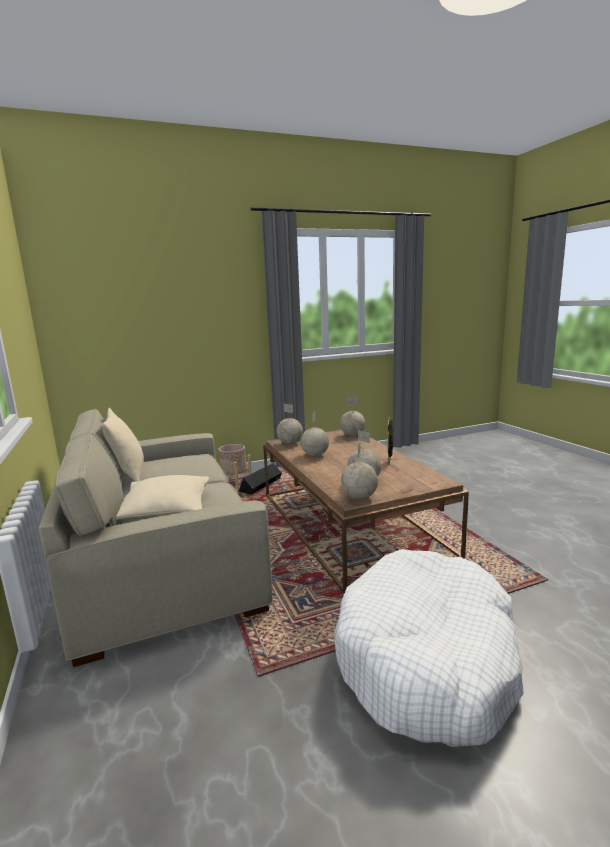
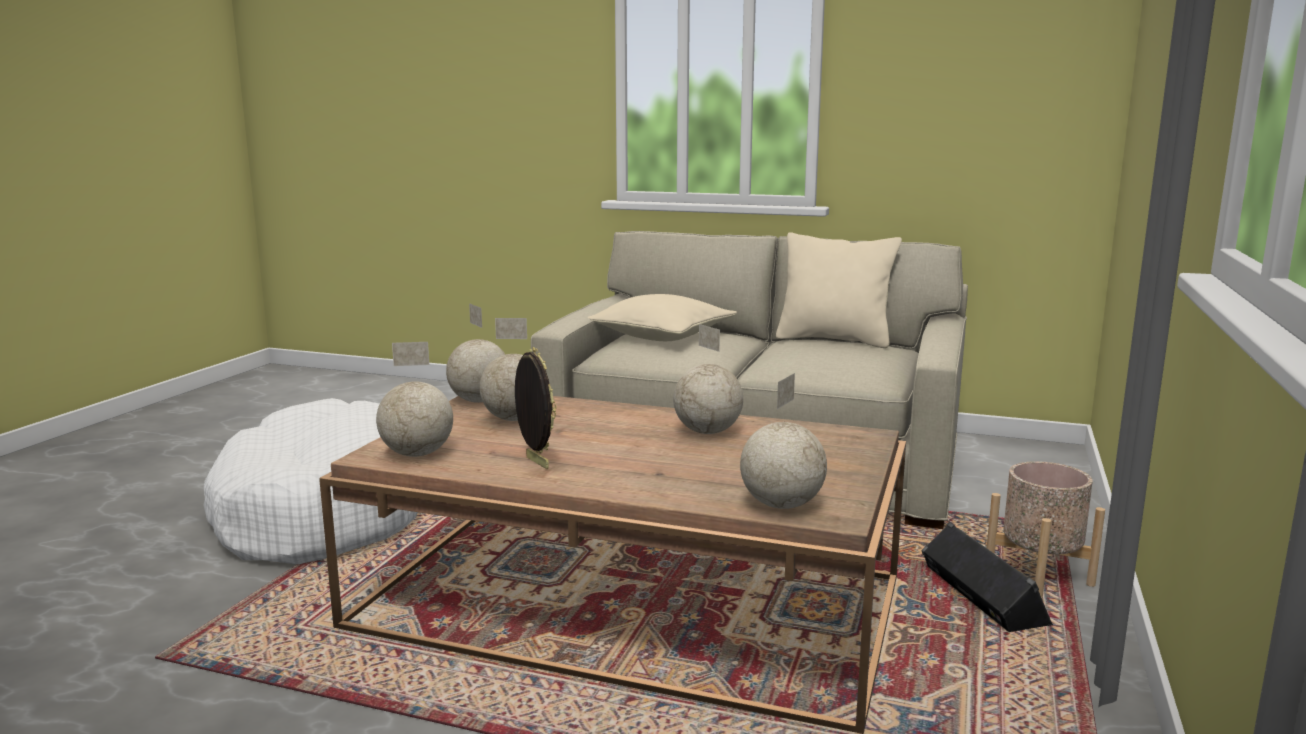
camera: 130 degrees right, 0 degrees up
(290, 443) = (831, 438): globe -> globe (418, 454)

